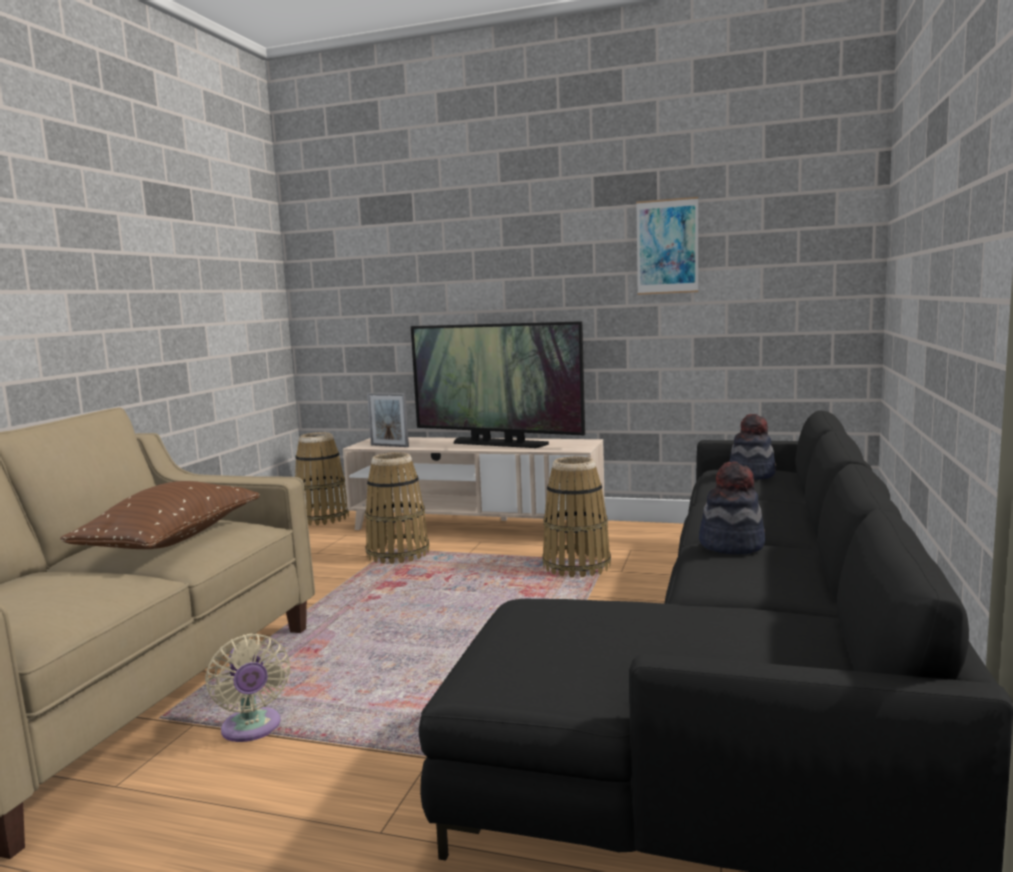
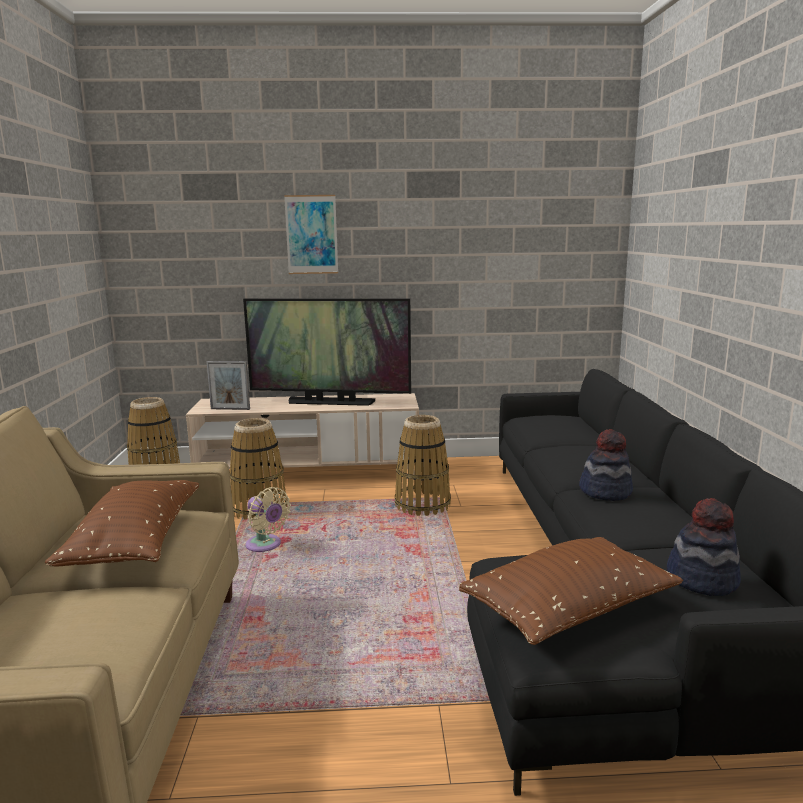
camera: 20 degrees left, 5 degrees up
(252, 729) = (260, 709): beige fan -> beige fan (265, 545)
(547, 650) = (569, 610): none -> brown pillow
(667, 246) = (467, 234): picture -> picture (311, 234)
(752, 475) = (553, 422): hat -> hat (702, 579)

